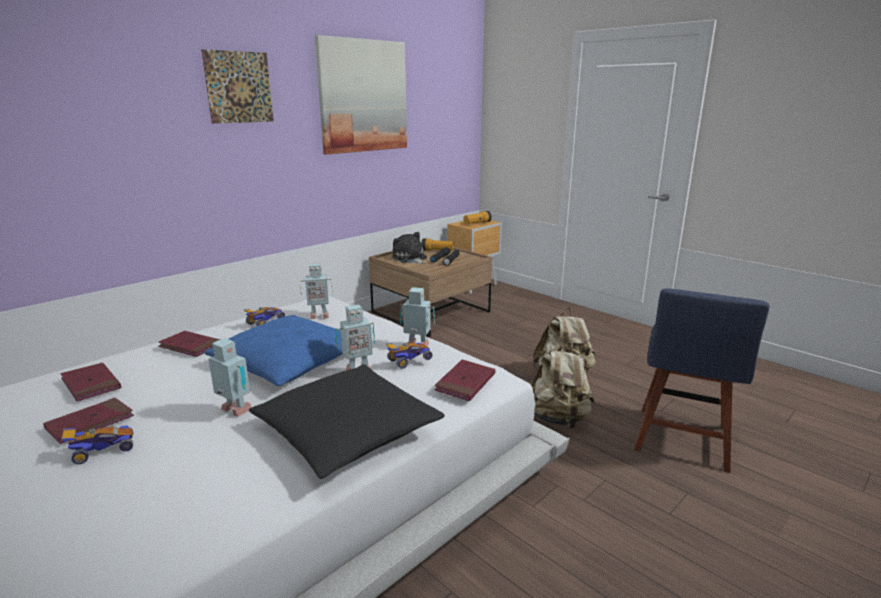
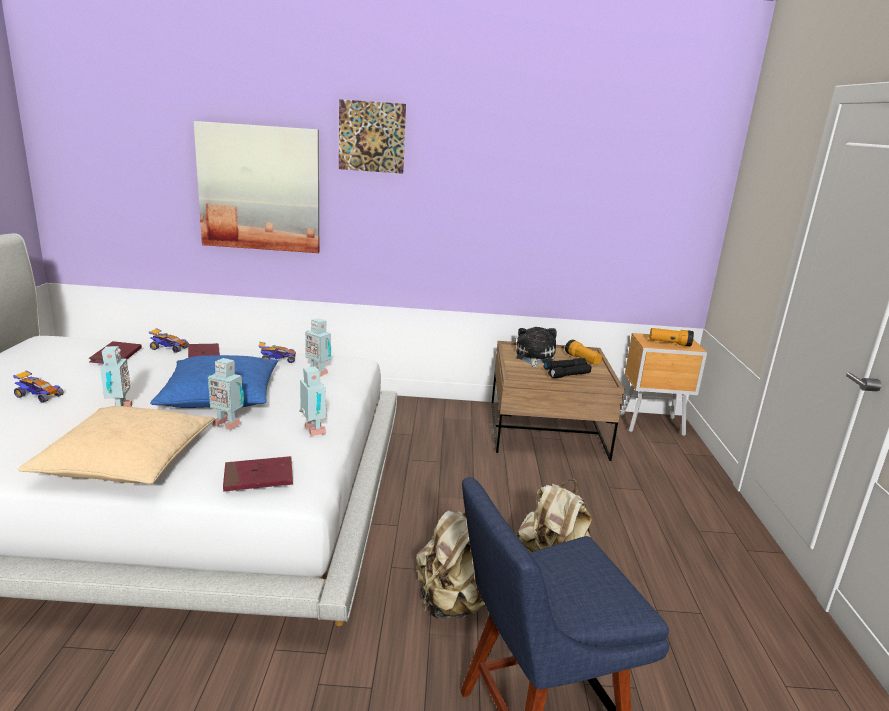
camera: 45 degrees right, 0 degrees up
(90, 423) = (68, 378): red book -> none
(347, 431) = (126, 460): black pillow -> beige pillow
(363, 96) = (523, 157): picture -> picture (259, 188)
(408, 360) = (271, 436): toy car -> toy car (168, 348)

